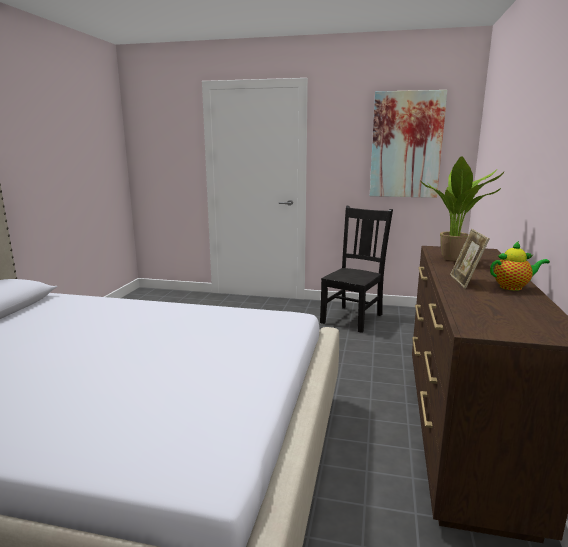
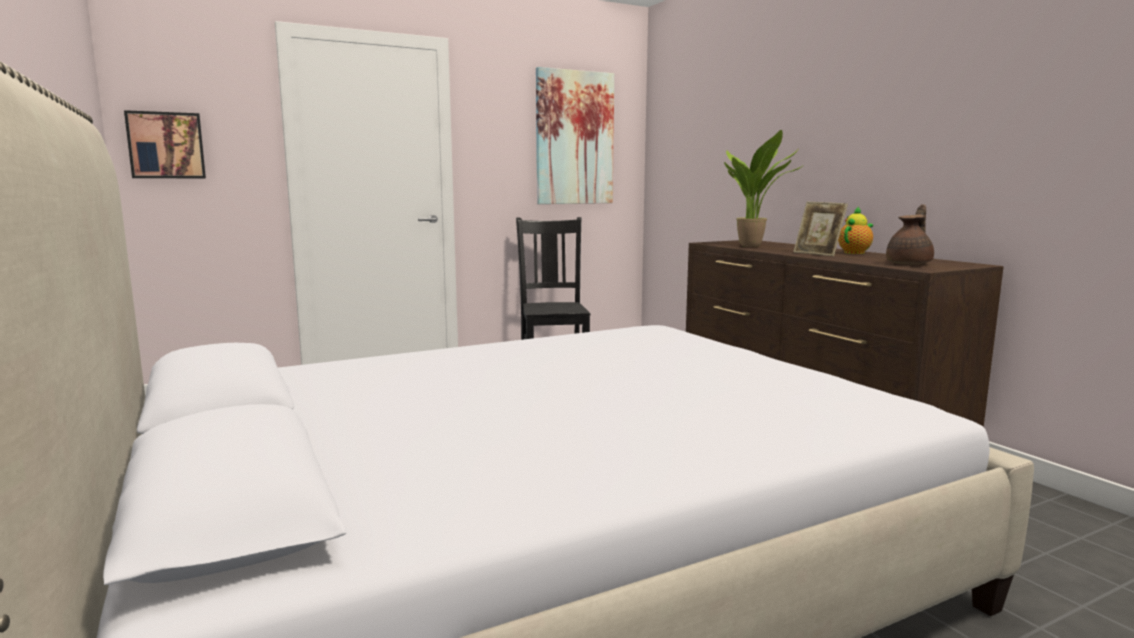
camera: 40 degrees left, 5 degrees down
(150, 156) = (166, 145): none -> picture
(493, 318) = (910, 264): none -> brown teapot

